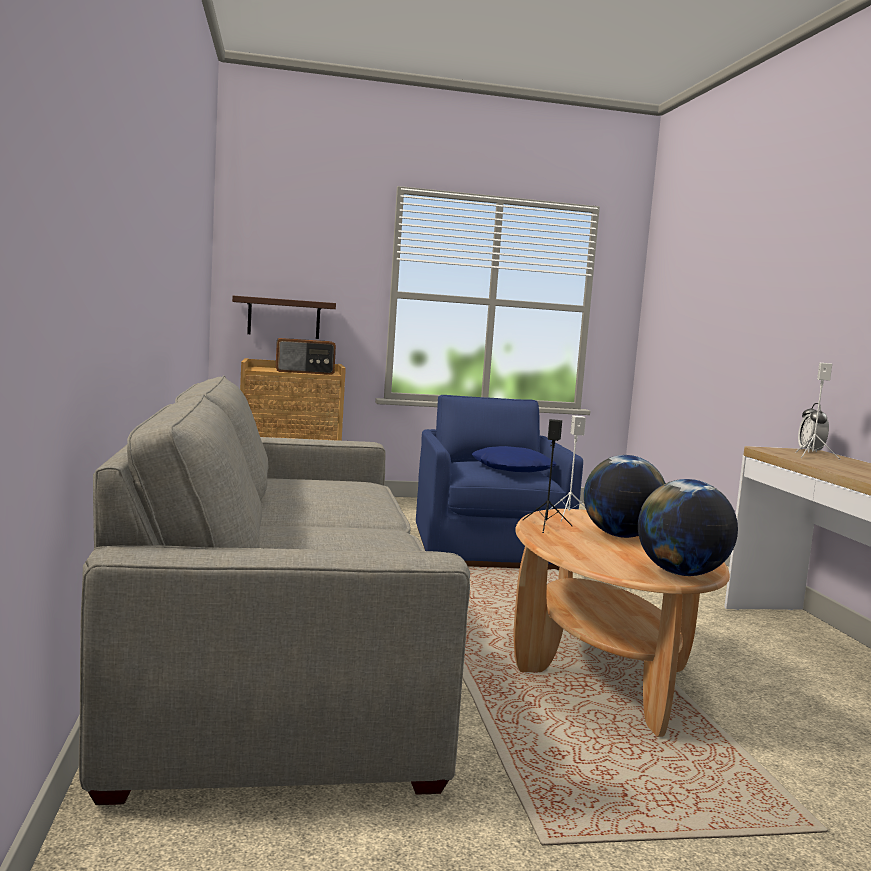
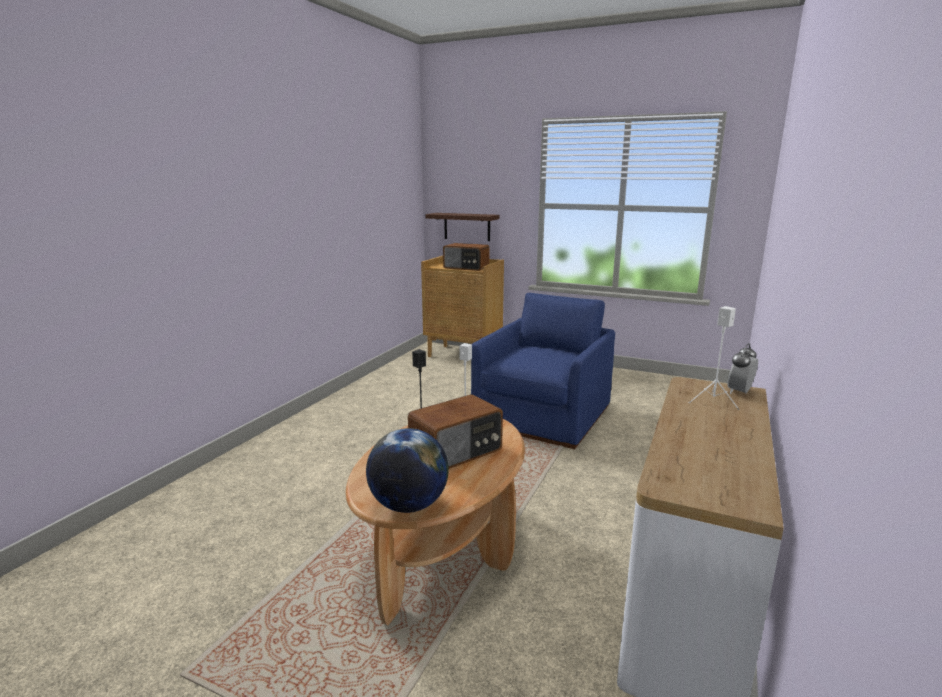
camera: 35 degrees right, 10 degrees up
(278, 645) = (285, 472): grey sofa -> none
(513, 469) = (544, 361): blue pillow -> none
(621, 536) = (457, 452): globe -> radio

